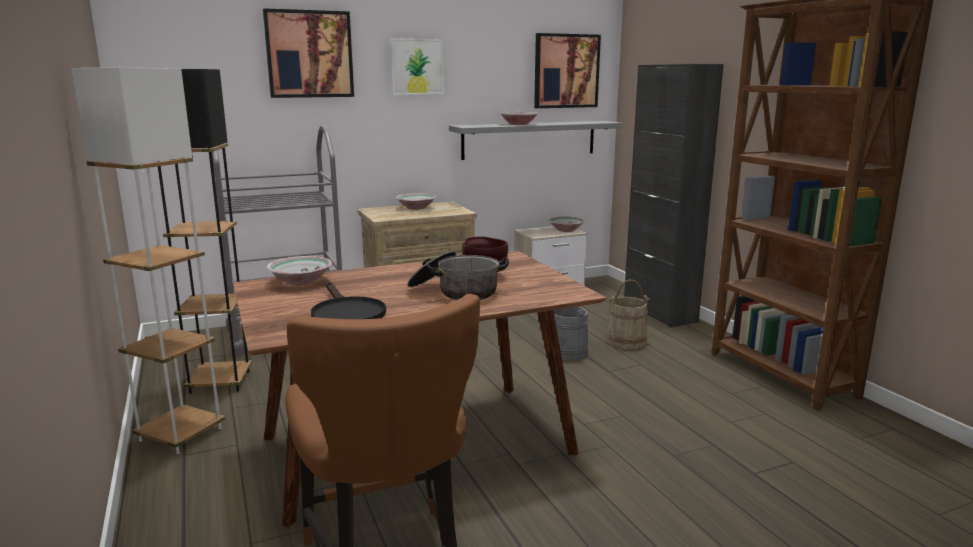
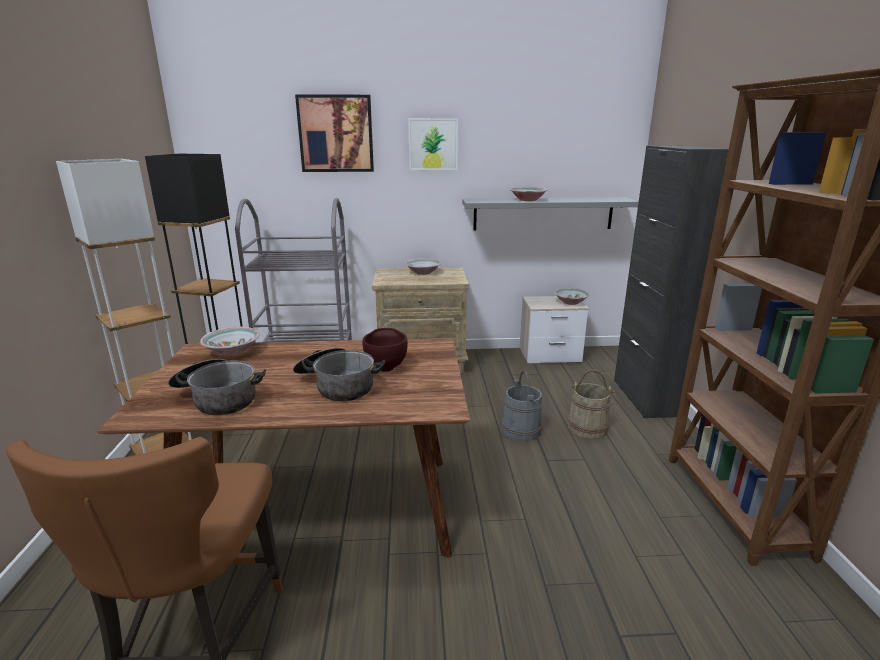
camera: 20 degrees right, 5 degrees up
(345, 314) = (218, 399): black frying pan -> cooking pot
(566, 71) = (586, 147): picture -> none

